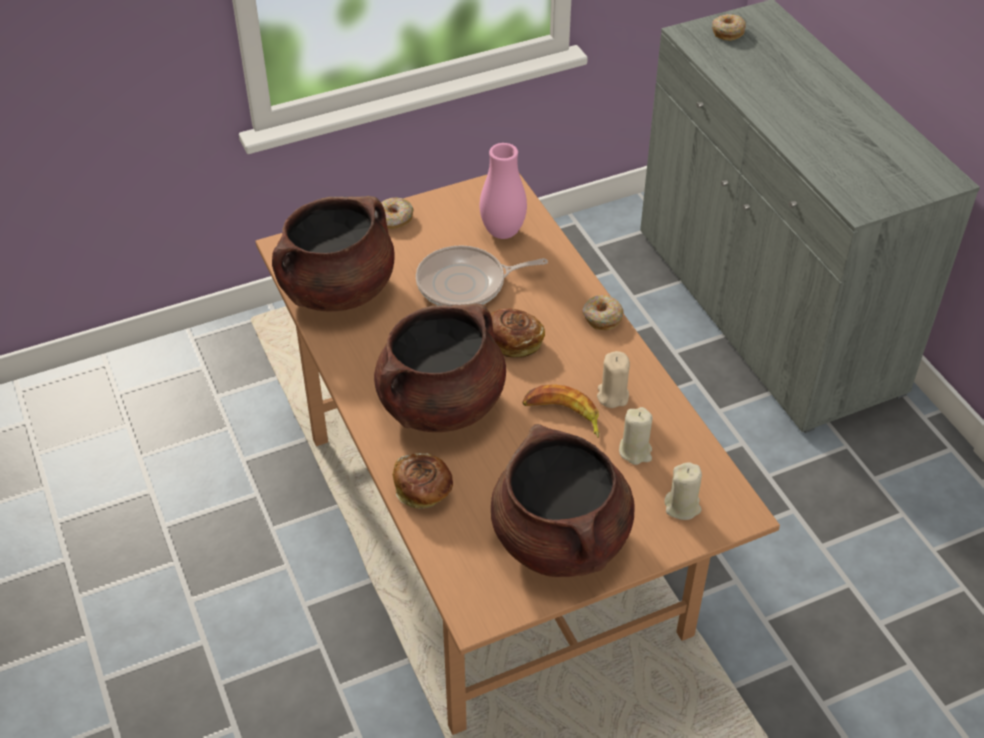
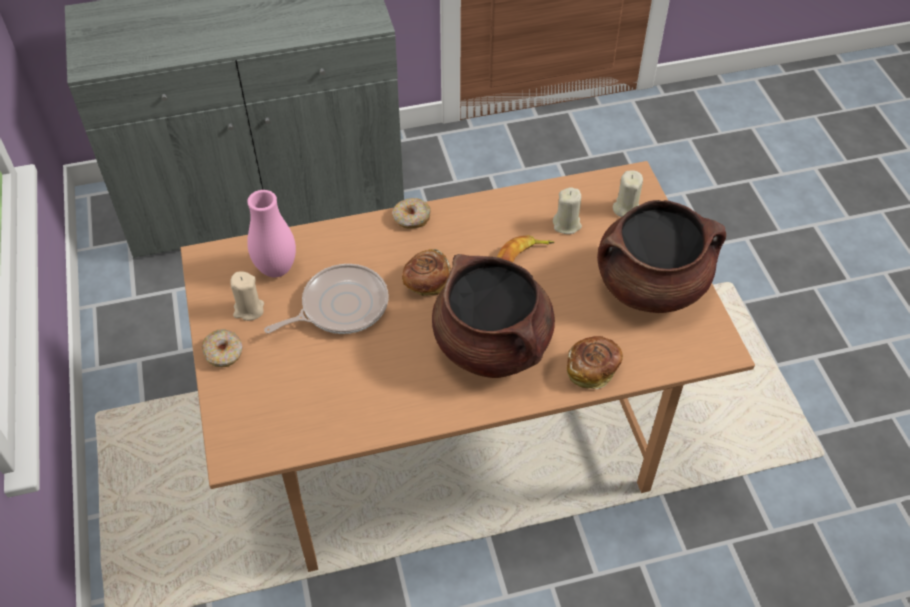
camera: 80 degrees left, 5 degrees up
(337, 290) = (316, 413): brown cooking pot -> none
(466, 284) = (340, 306): frying pan -> frying pan turned 120 degrees counterclockwise
(612, 396) = (504, 228): beige candle -> beige candle (248, 309)
(727, 32) = (100, 42): donut -> none

